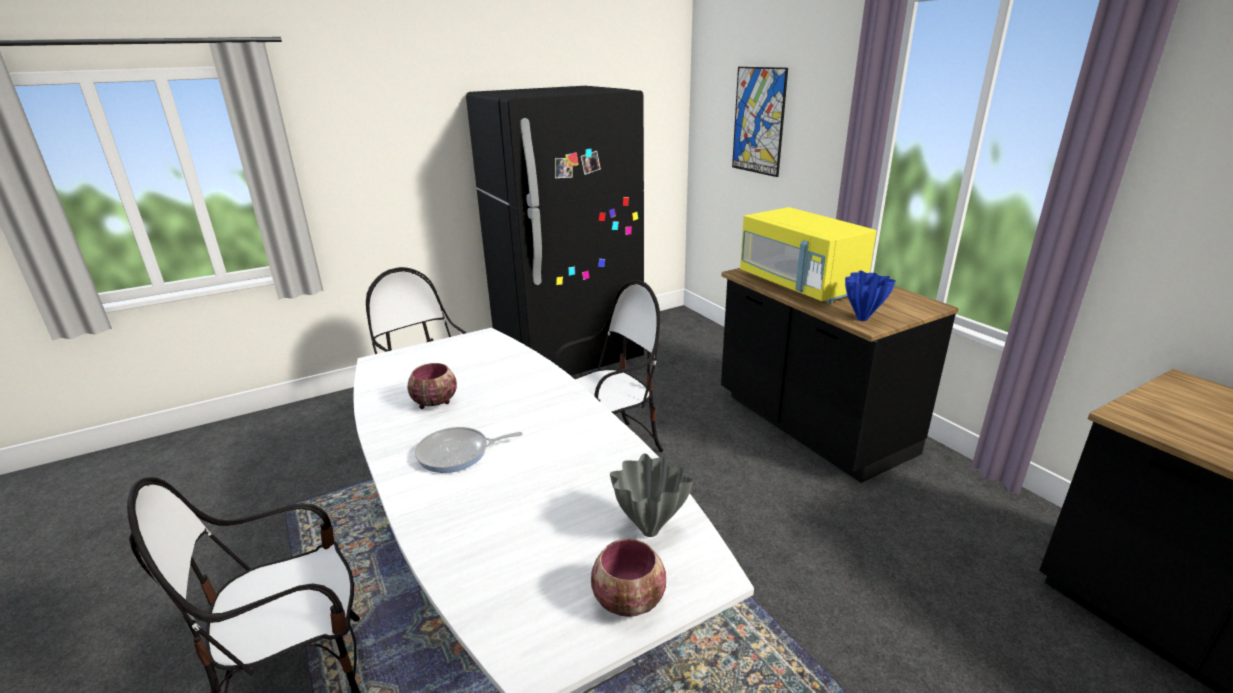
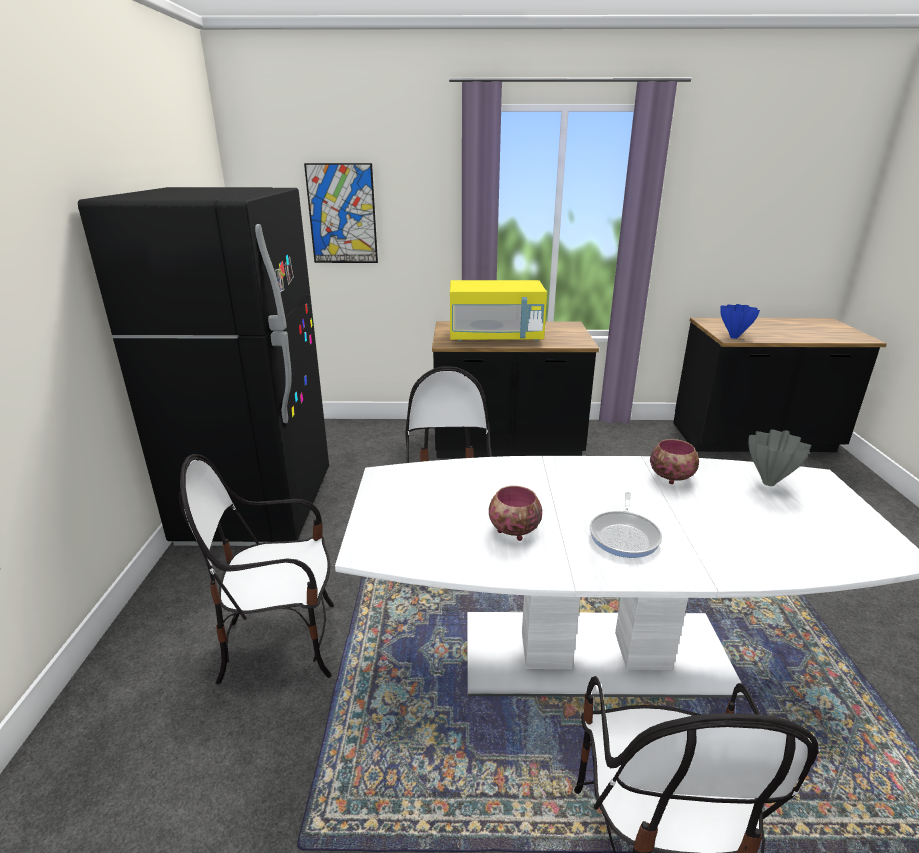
camera: 60 degrees left, 0 degrees up
(630, 602) = (841, 508): bowl -> bowl (671, 477)
(862, 319) = (572, 342): blue vase -> blue vase (734, 337)

